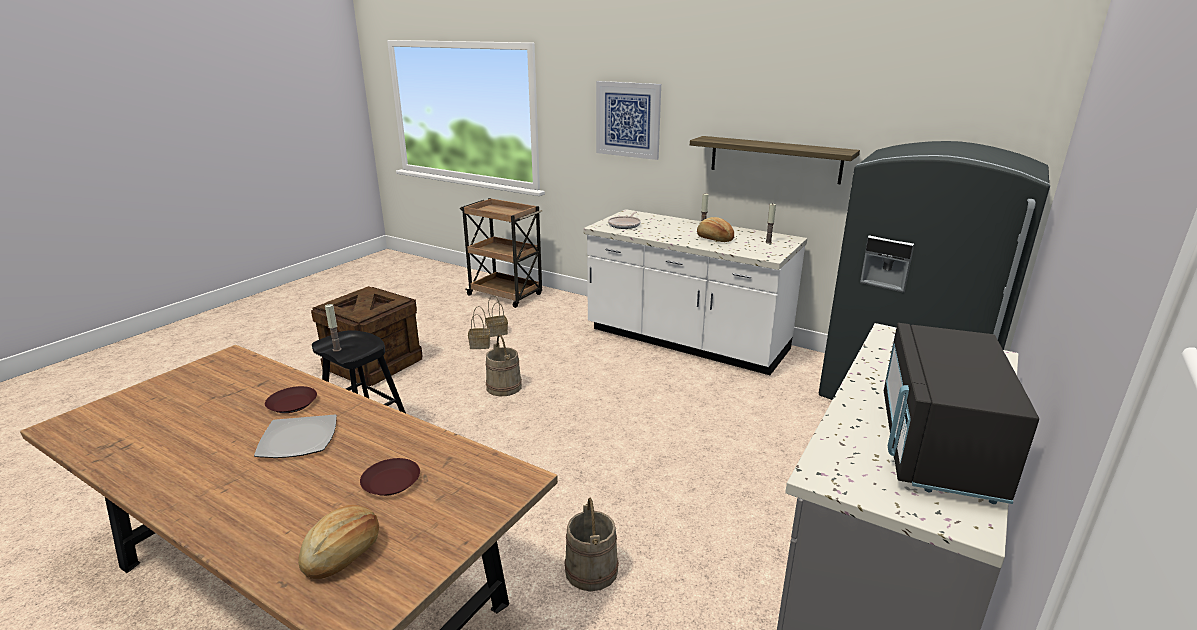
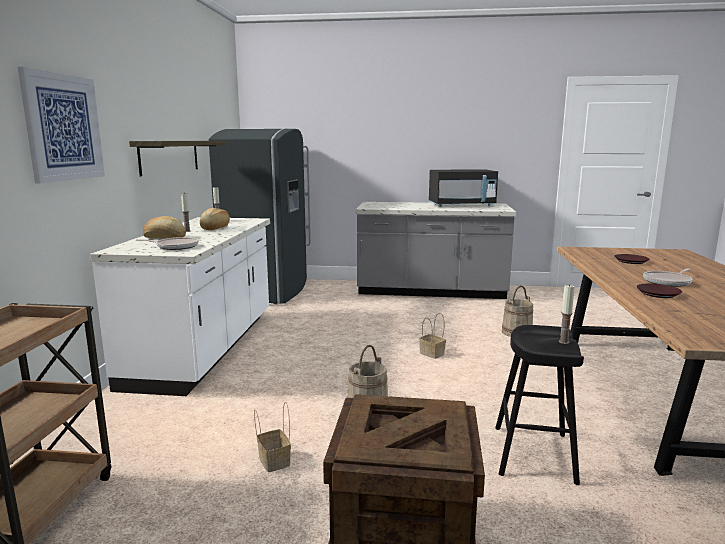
camera: 115 degrees left, 10 degrees down
(297, 440) = (668, 282): plate -> frying pan
(344, 553) = (672, 258): bread -> bread (165, 238)
(496, 333) = (224, 461): basket -> basket (432, 354)

